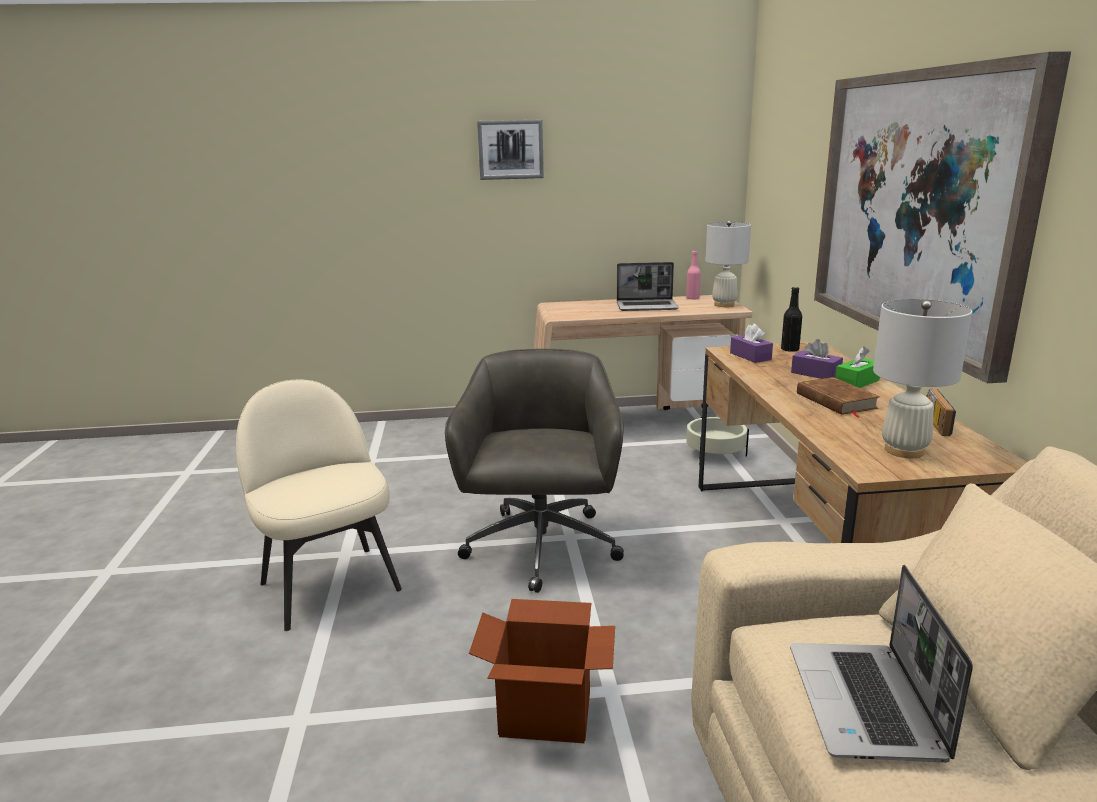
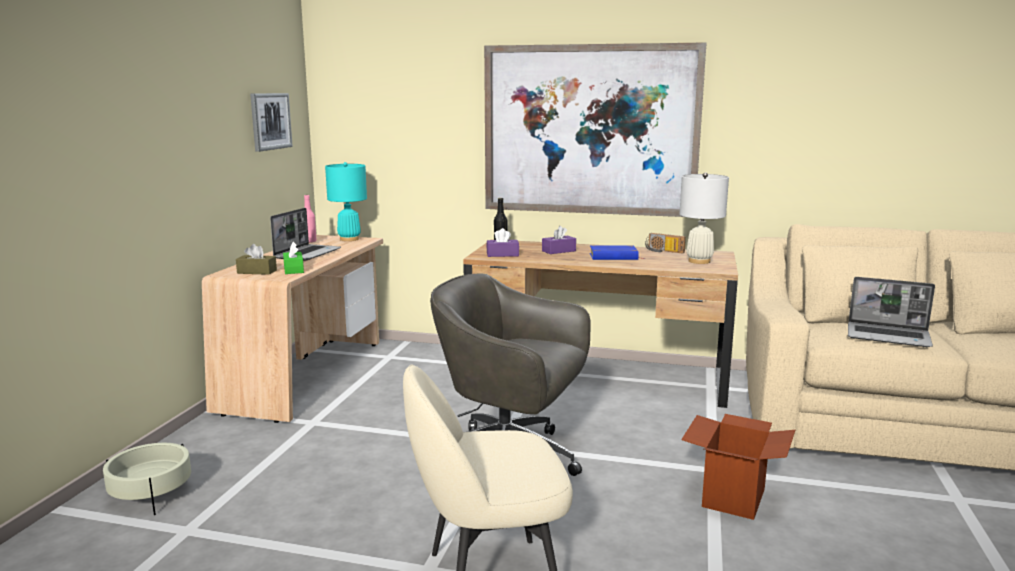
camera: 70 degrees left, 5 degrees down
(510, 149) = (157, 97): picture -> picture (270, 121)
(569, 309) = (257, 272): none -> brown tissue box
(715, 454) = (418, 363): beige planter -> beige planter (151, 495)
(724, 305) = (349, 239): white table lamp -> turquoise table lamp
(836, 401) = (613, 256): brown book -> blue book
(857, 382) = (584, 248): green tissue box -> green tissue box (293, 269)

